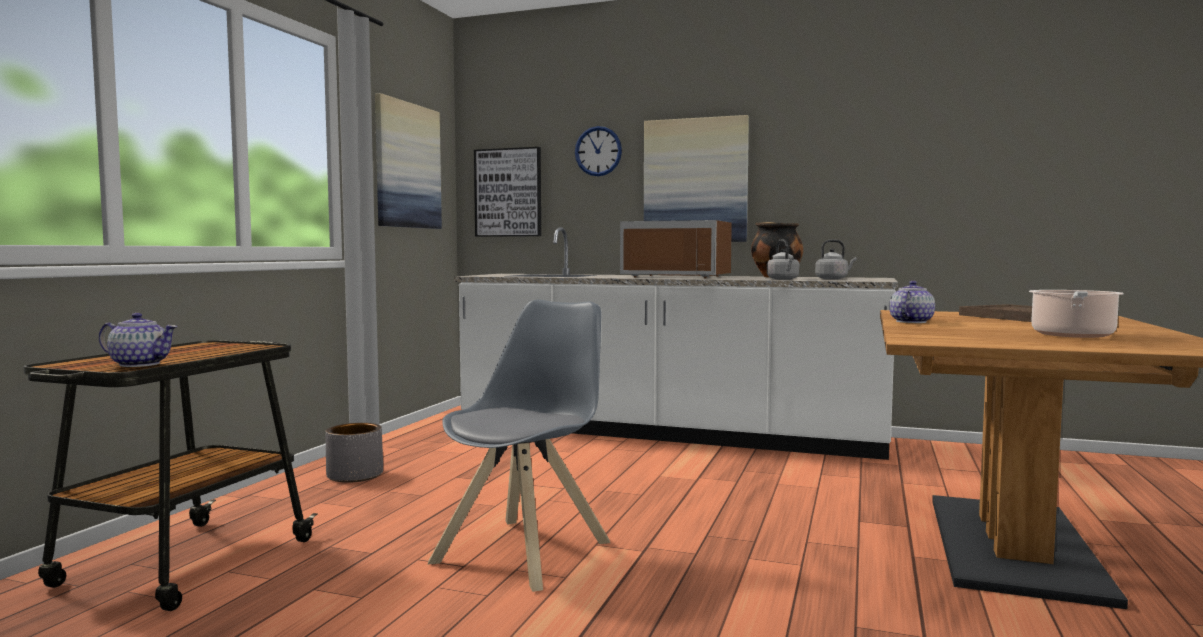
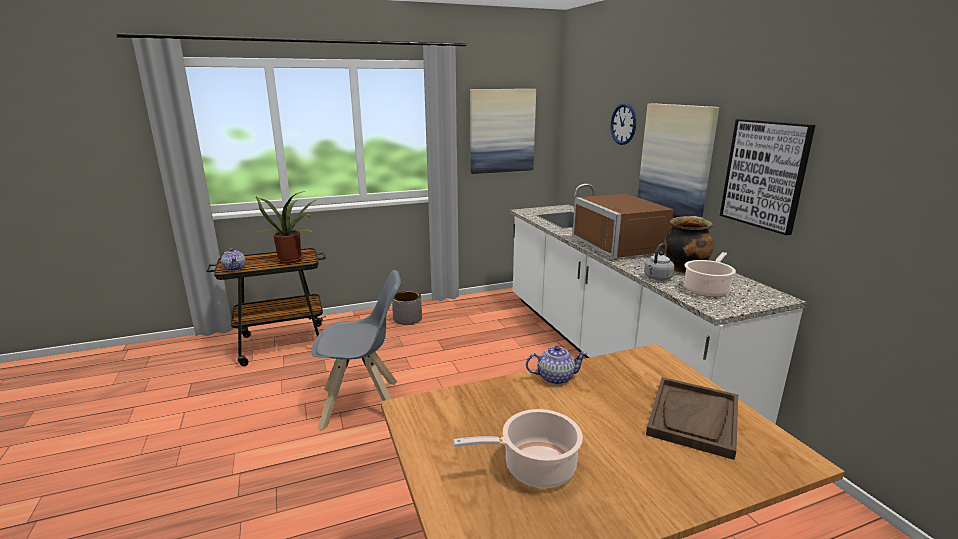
camera: 50 degrees right, 15 degrees up
(224, 347) = (292, 259): none -> potted plant
(508, 192) = (578, 147): picture -> picture (765, 174)
(833, 279) = (707, 290): grey kettle -> cooking pot

